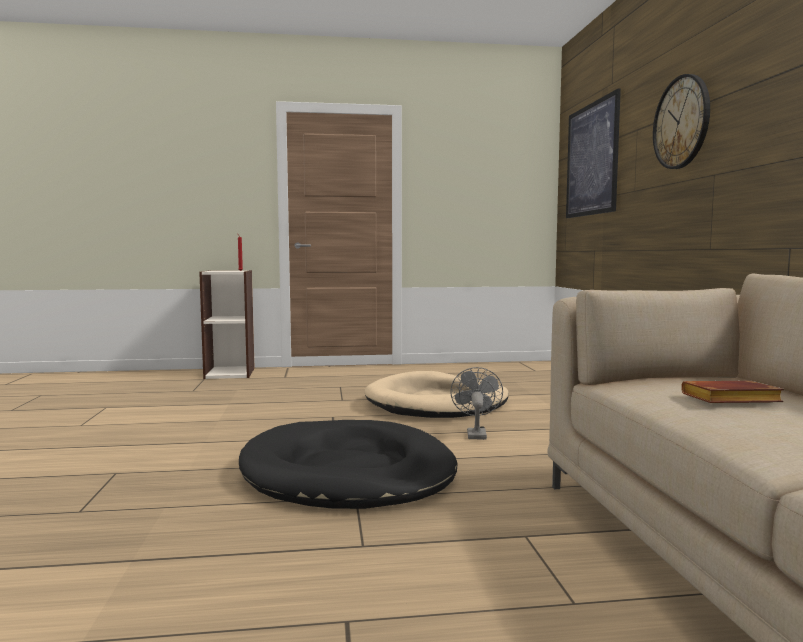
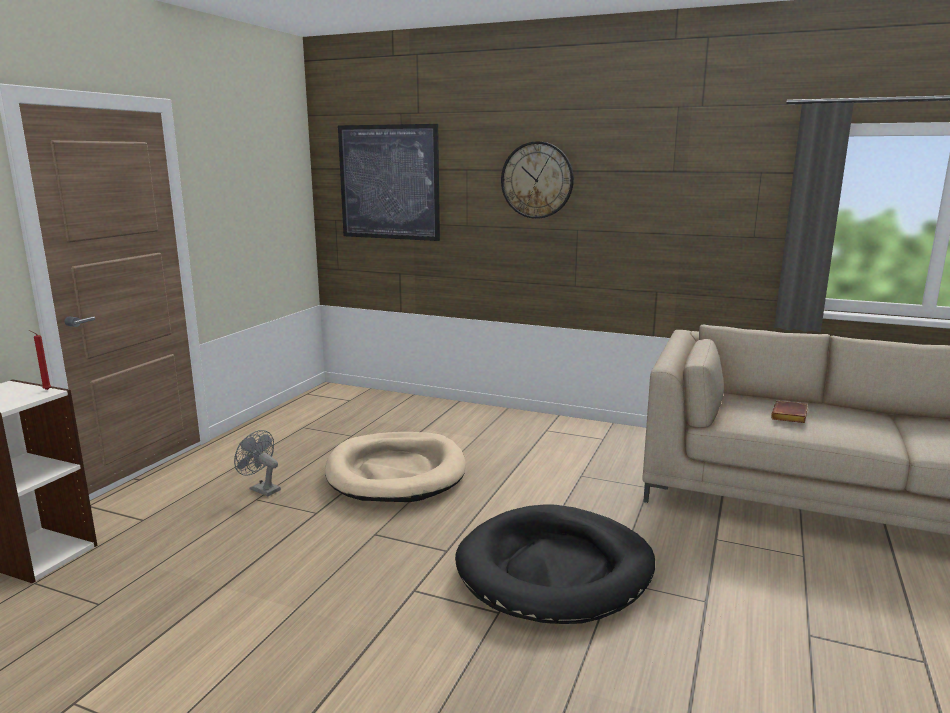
camera: 60 degrees left, 10 degrees up
(475, 433) = (506, 487): grey fan -> grey fan (261, 489)

